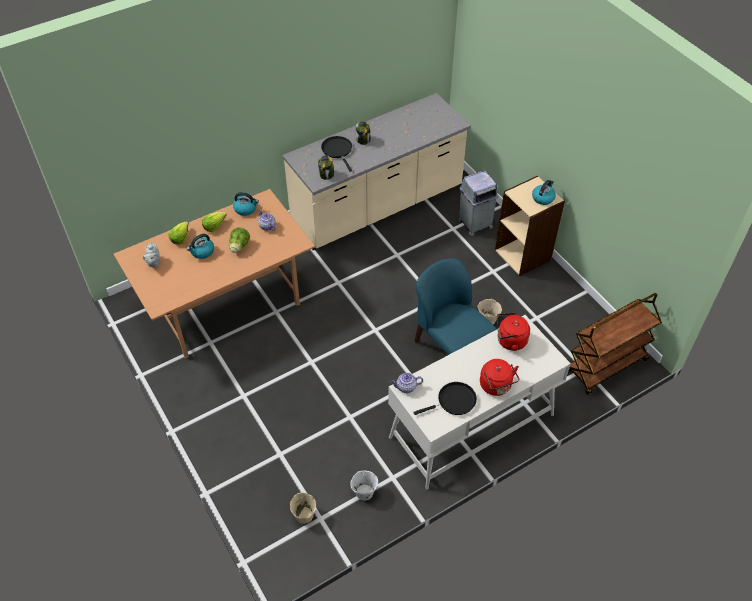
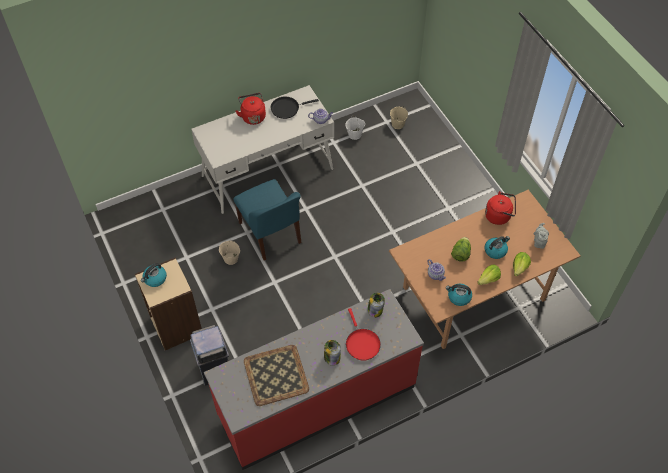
camera: 175 degrees left, 5 degrees up
(337, 150) = (361, 343): black frying pan -> red frying pan
(378, 207) = (316, 401): beige counter -> red counter
(409, 126) = (275, 375): none -> tray
(509, 341) = (232, 148): red kettle -> red kettle (499, 216)
(606, 366) = (144, 209): brown cart -> none

